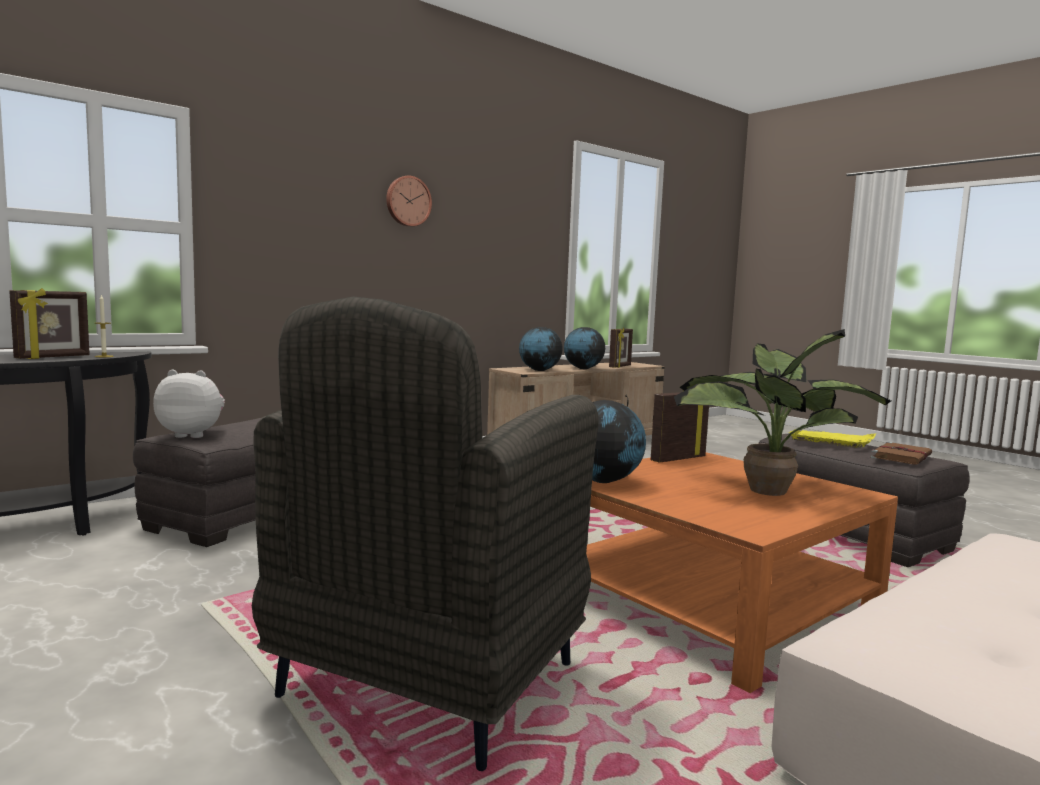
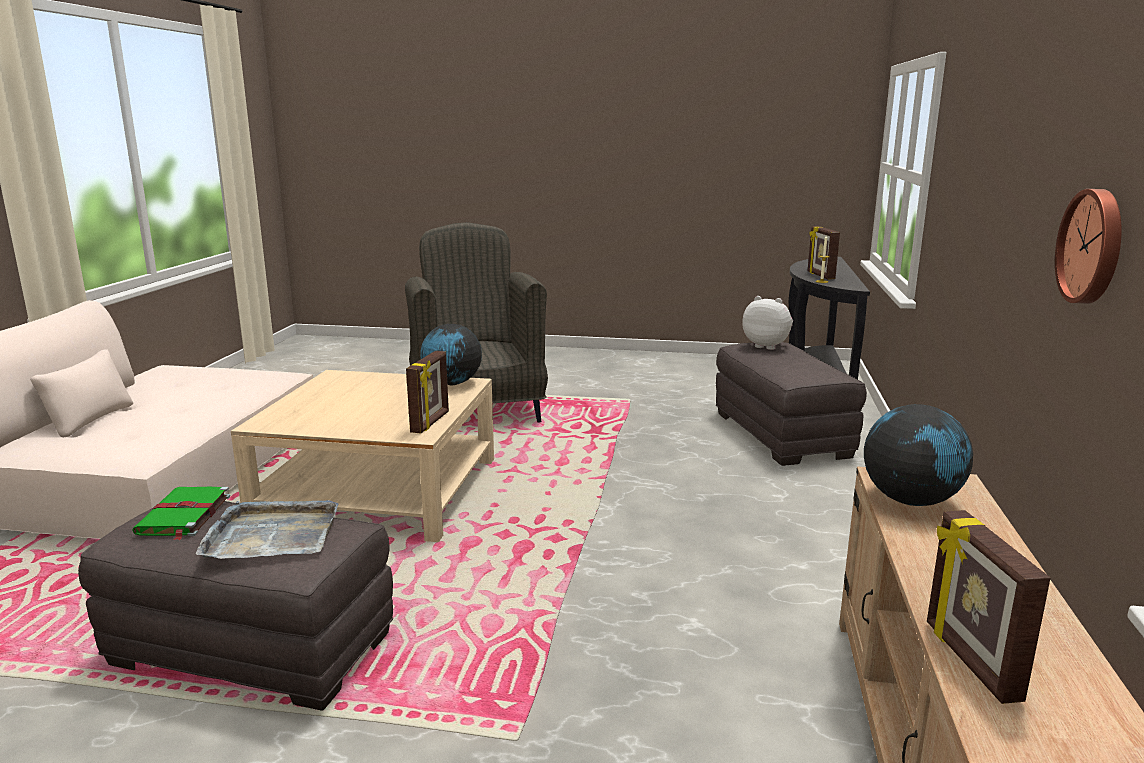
camera: 140 degrees right, 10 degrees up
(192, 435) = (767, 346): plush toy -> plush toy turned 105 degrees counterclockwise
(407, 201) = (1022, 124): wall clock -> wall clock (1093, 247)
(583, 368) = (931, 567): globe -> none
(710, 601) = (379, 490): orange coffee table -> beige coffee table
(765, 488) = (338, 408): potted plant -> none
(832, 440) = (272, 534): yellow tray -> grey tray
(901, 456) = (183, 515): brown book -> green book

